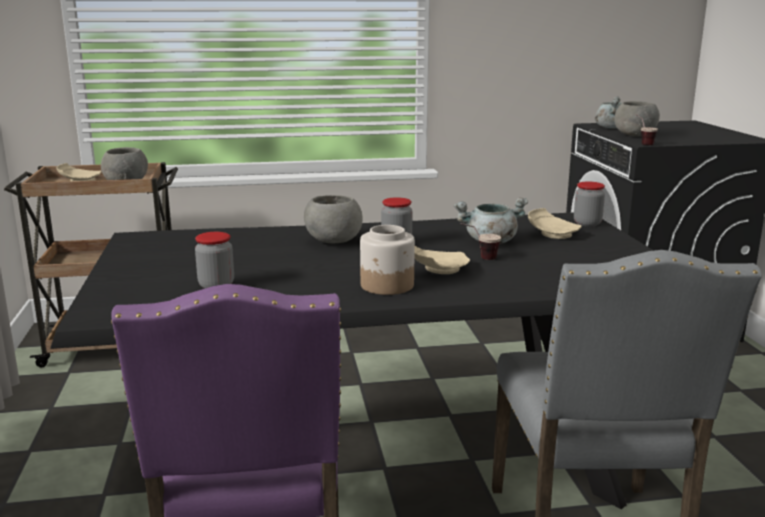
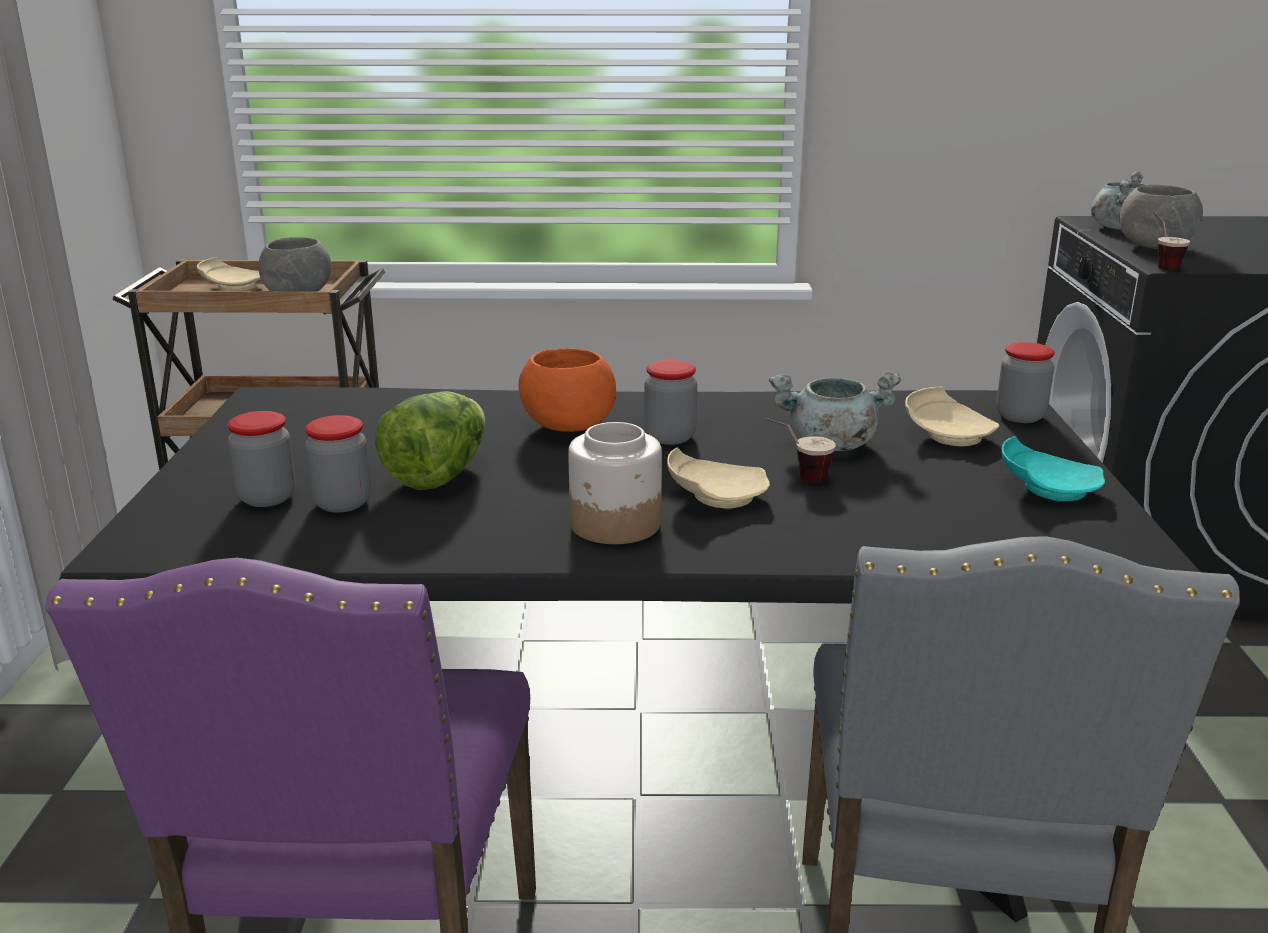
camera: 10 degrees right, 5 degrees up
(167, 286) = (267, 498): none -> jar
(268, 268) = (438, 475): none -> lettuce
(333, 242) = (567, 427): grey bowl -> orange bowl
(617, 255) = (1046, 488): none -> turquoise plate

